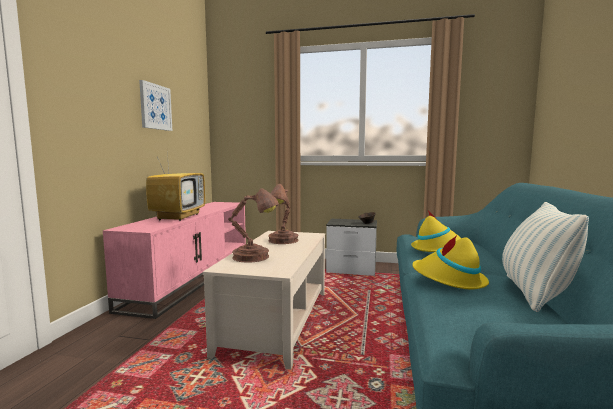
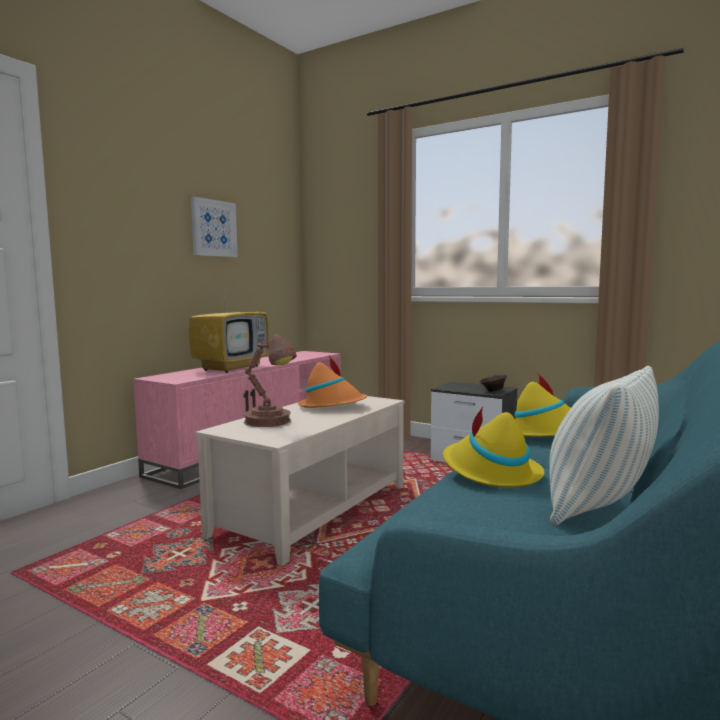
camera: 20 degrees right, 0 degrees up
(282, 241) = (332, 406): brown table lamp -> orange hat

